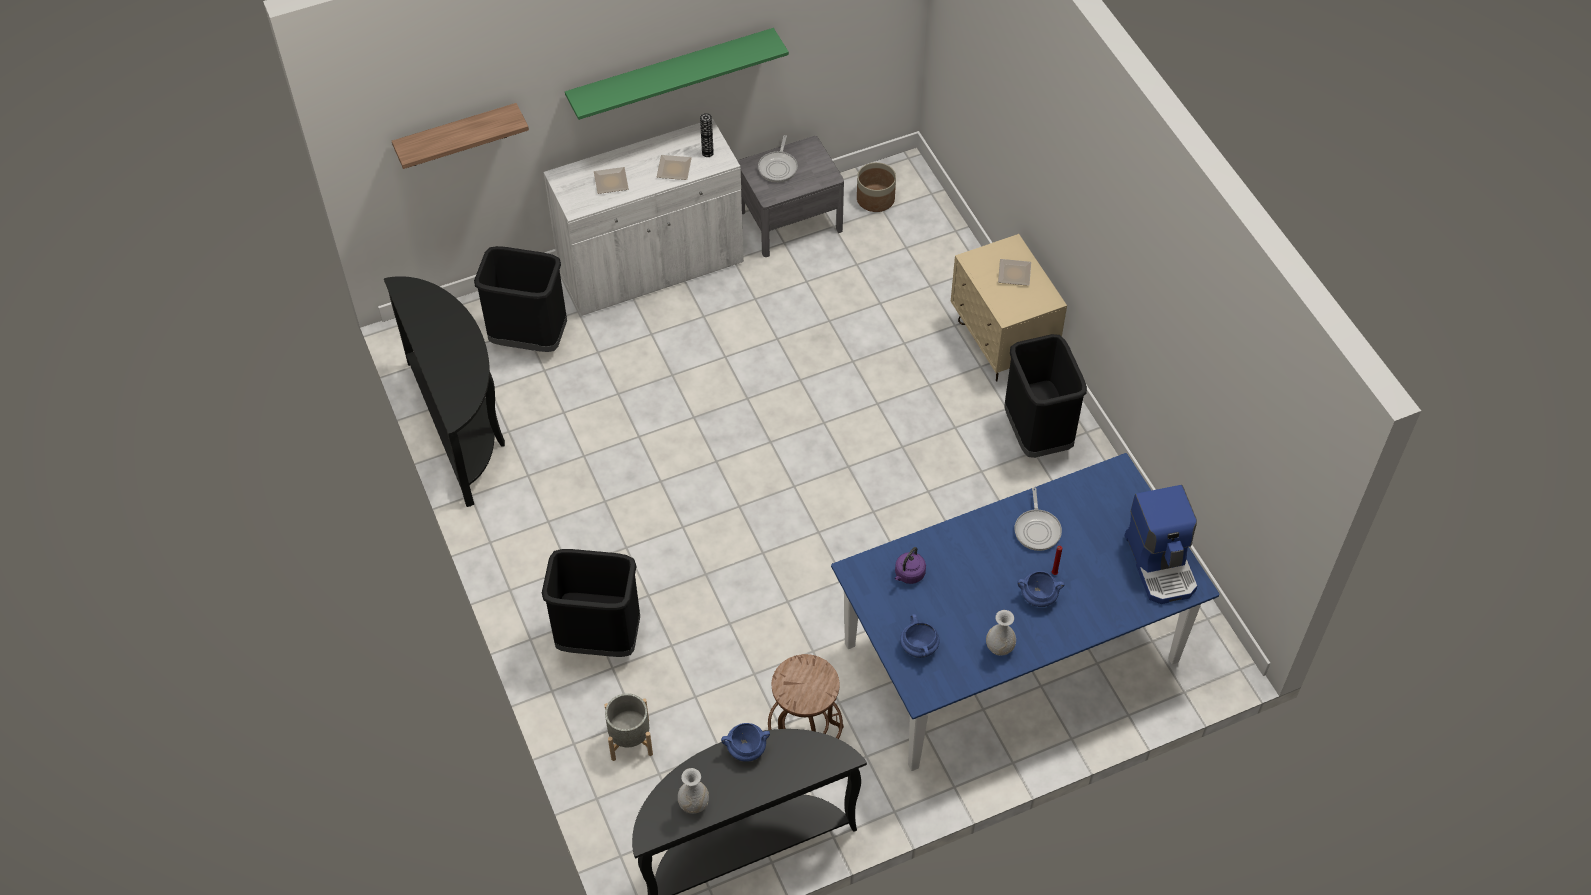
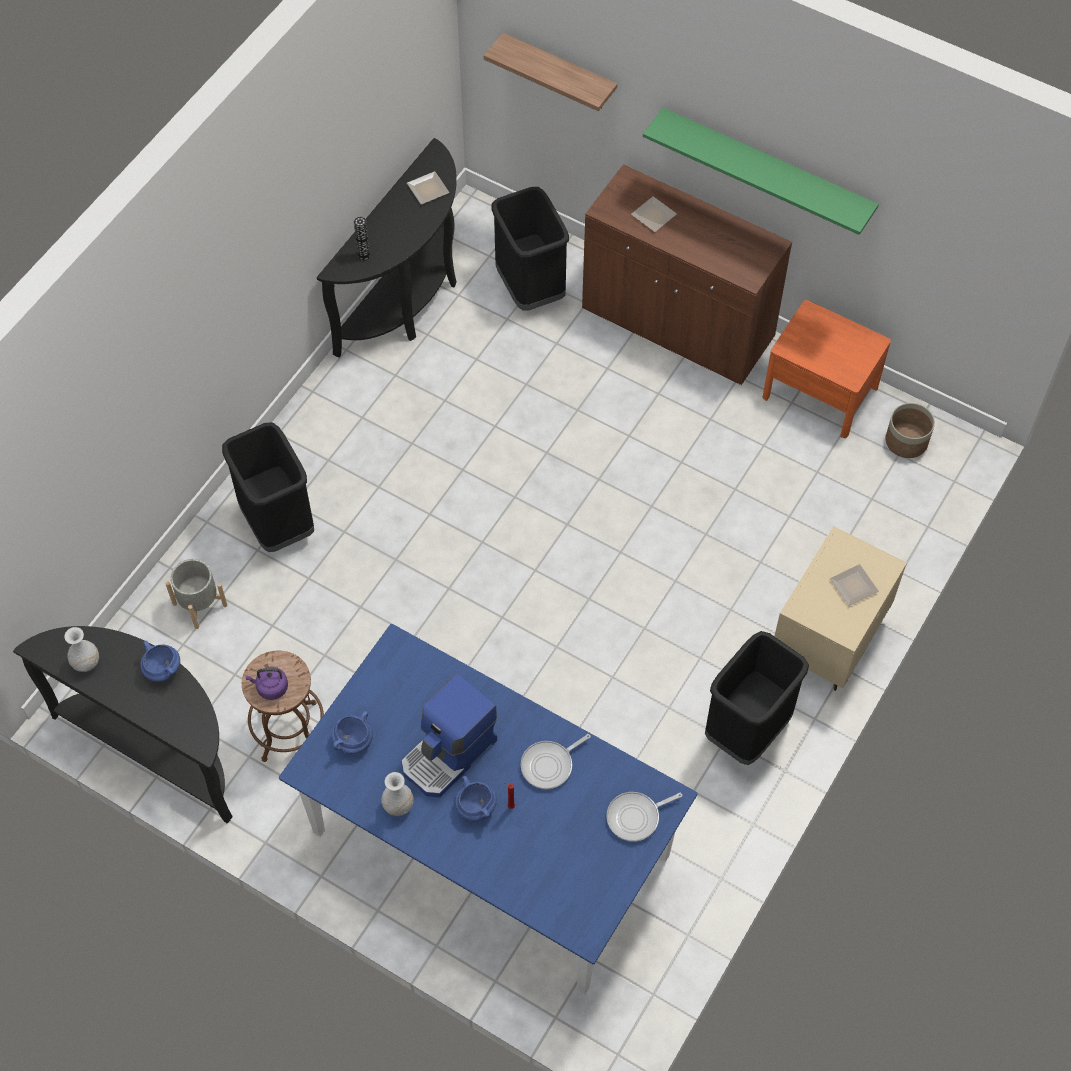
camera: 55 degrees right, 5 degrees up
(651, 267) = (677, 323): white cabinet -> brown cabinet
(673, 168) = (708, 248): plate -> plate (428, 188)
(707, 153) = (748, 262): vase -> vase (364, 255)
(778, 167) = (826, 334): frying pan -> frying pan (636, 817)
(790, 221) = (820, 392): grey nightstand -> orange nightstand
(908, 575) = (423, 689): purple kettle -> purple kettle (270, 688)
(1161, 564) = (590, 893): coffee machine -> coffee machine (449, 754)

